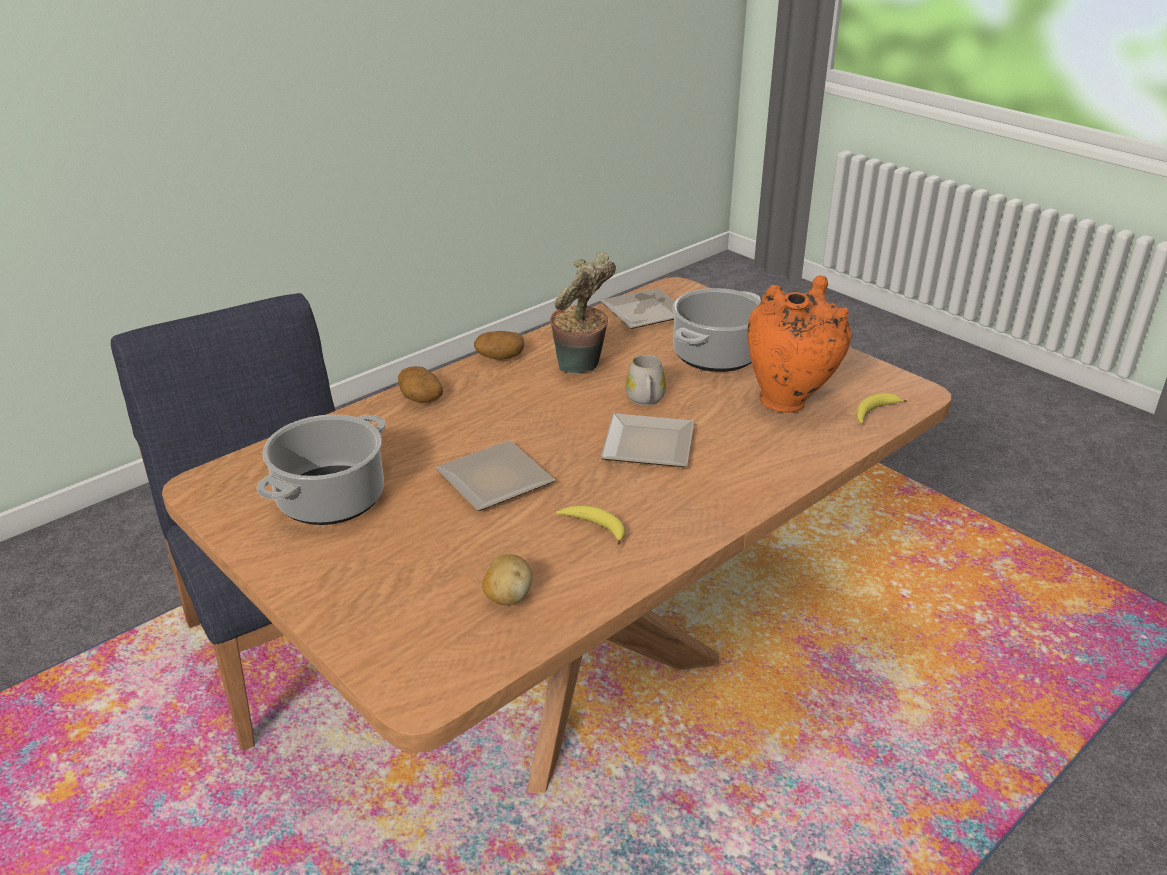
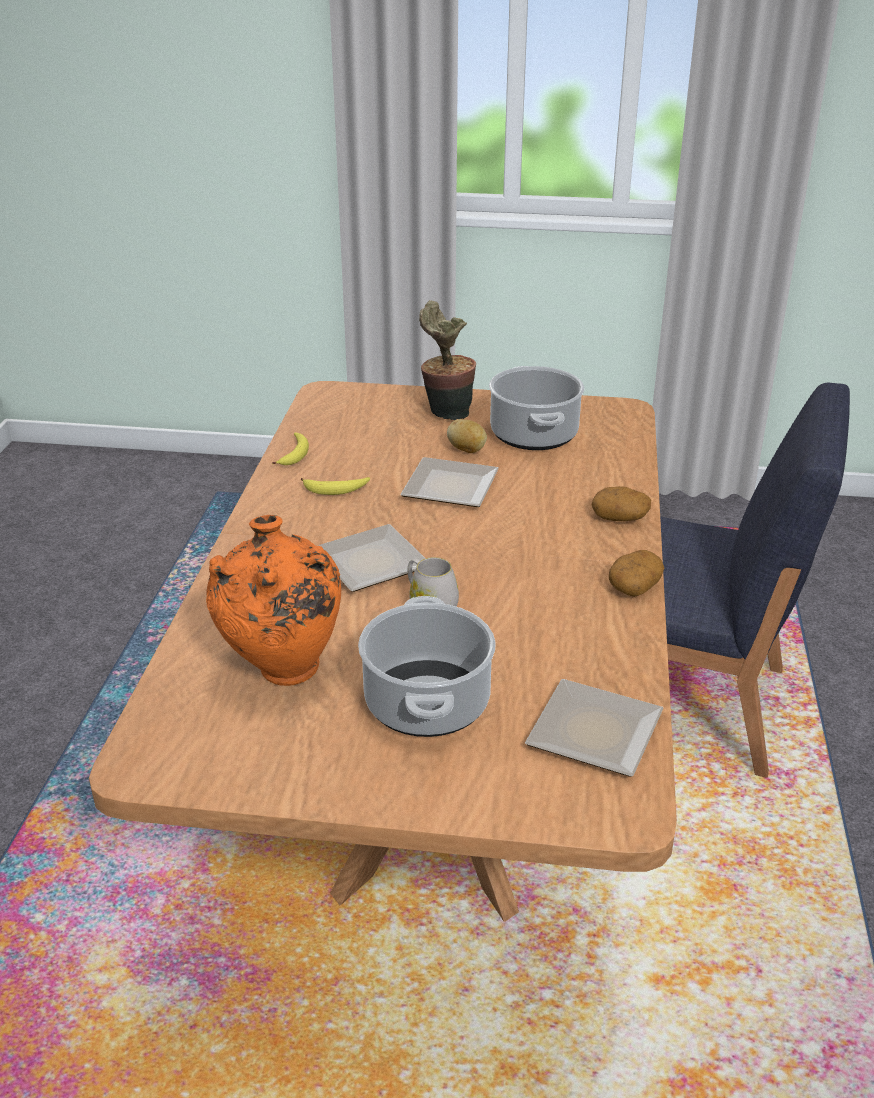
camera: 140 degrees right, 0 degrees up
(507, 597) = (340, 437): potato -> potato (467, 450)
(581, 369) = (540, 611): potted plant -> potted plant (445, 413)
(874, 413) = (176, 705): banana -> banana (294, 454)

